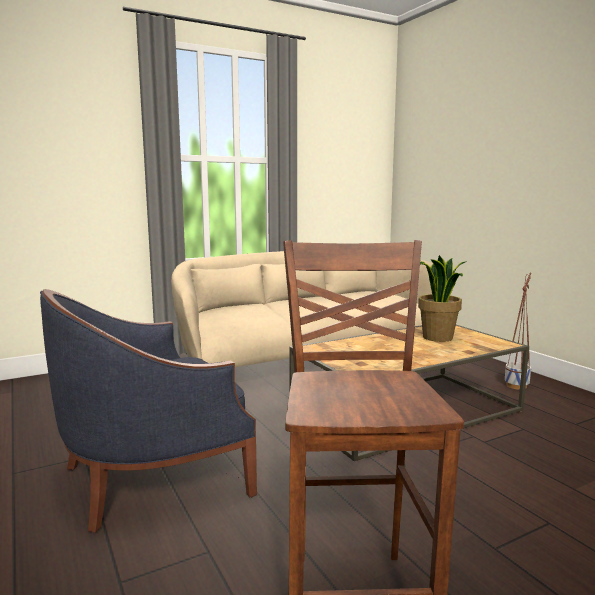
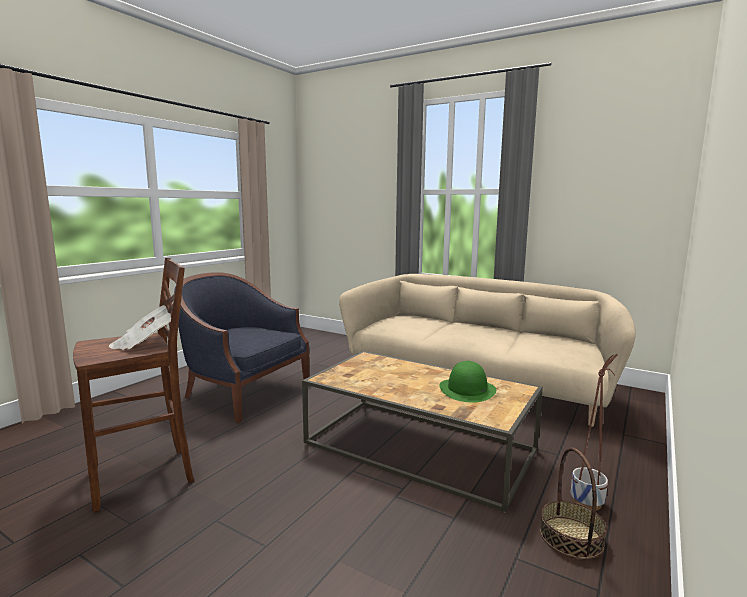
camera: 60 degrees right, 0 degrees up
(360, 379) = (146, 343): none -> newspaper
(438, 337) = (467, 390): potted plant -> green hat
(555, 402) = (571, 537): none -> basket

